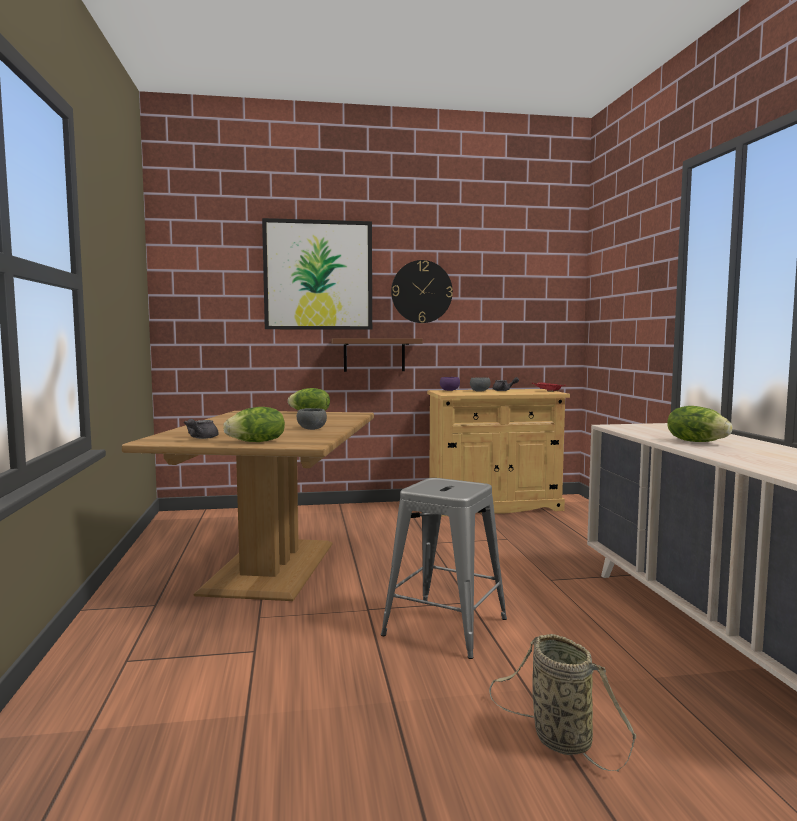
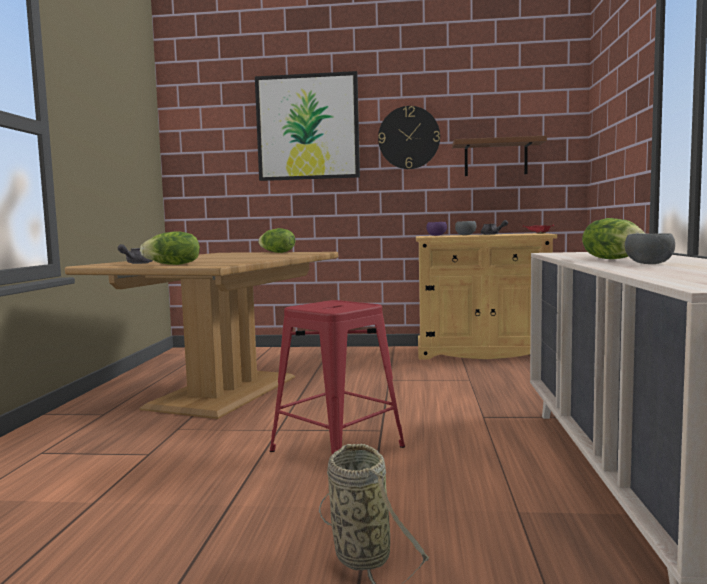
camera: 15 degrees right, 0 degrees up
(311, 429) = (246, 259): grey bowl -> grey bowl (648, 264)
(374, 355) = (363, 202): brown shelf -> brown shelf (495, 158)
(445, 626) = (337, 449): grey stool -> red stool

